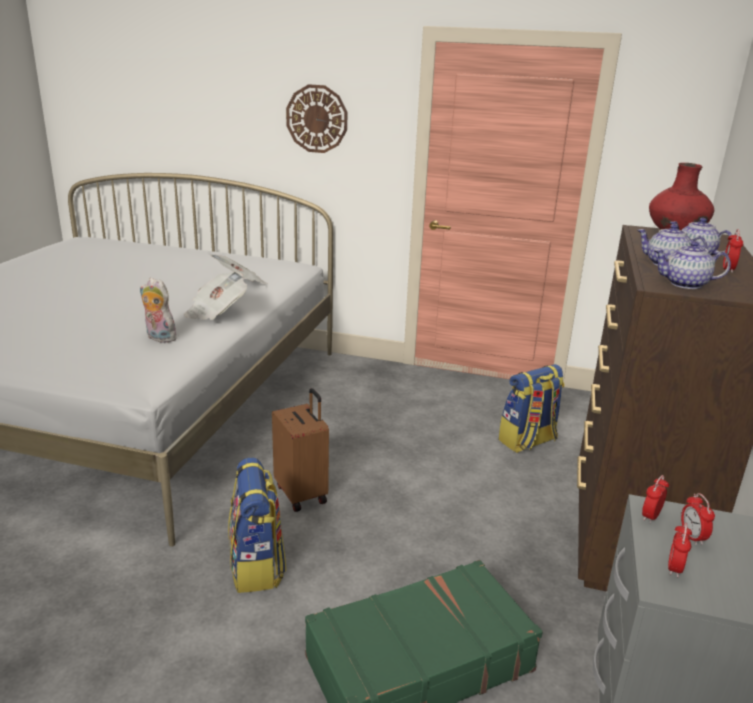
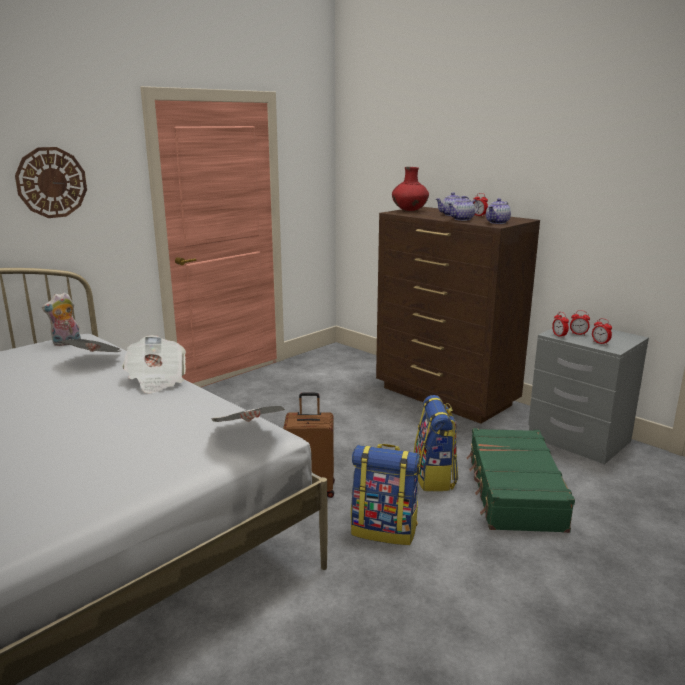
camera: 60 degrees left, 5 degrees down
(126, 372) = (248, 433): none -> newspaper
(159, 338) = (185, 411): plush toy -> plush toy (66, 343)
(528, 441) = (333, 390): backpack -> backpack (435, 477)

